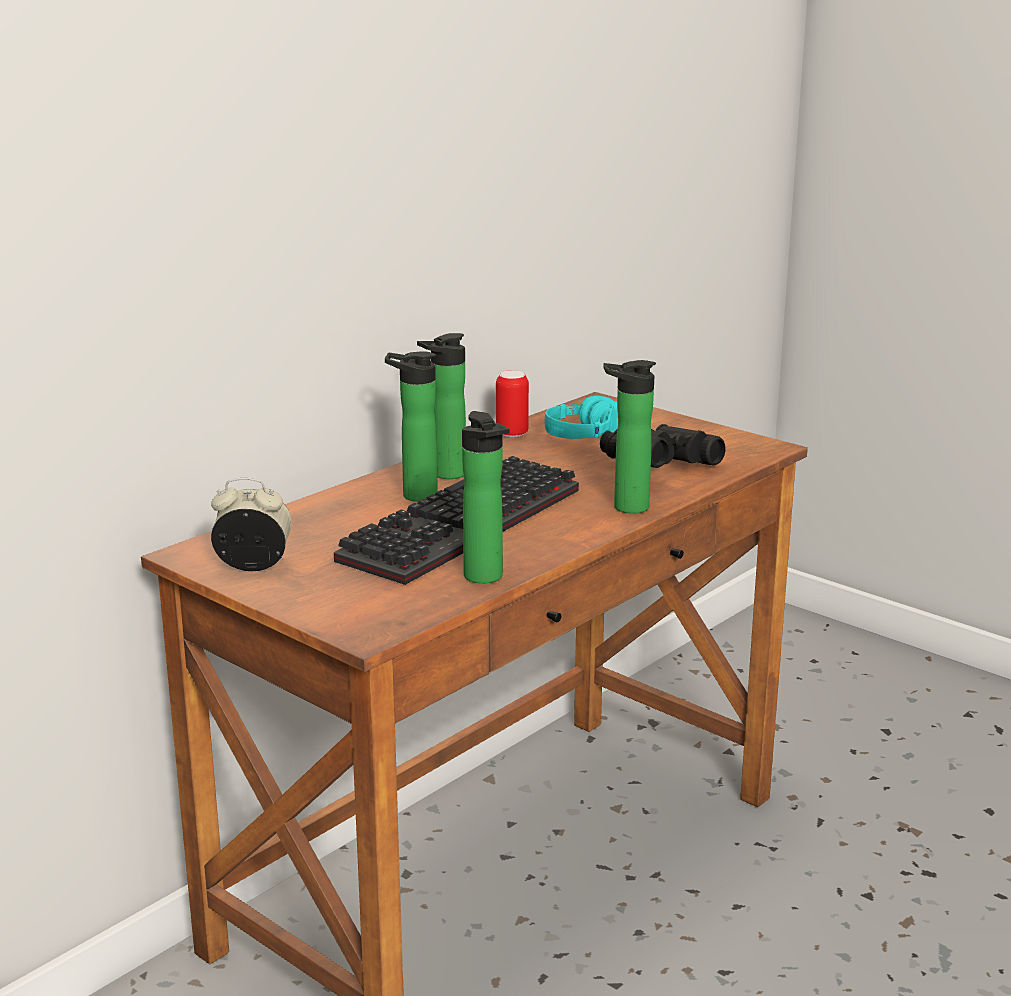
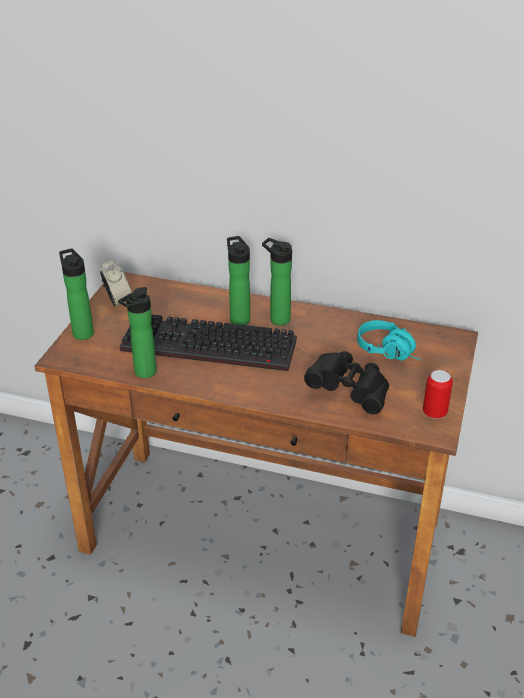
camera: 65 degrees right, 15 degrees up
(512, 434) = (363, 322): can -> can (434, 413)
(625, 507) = (275, 395): bottle -> bottle (82, 332)

